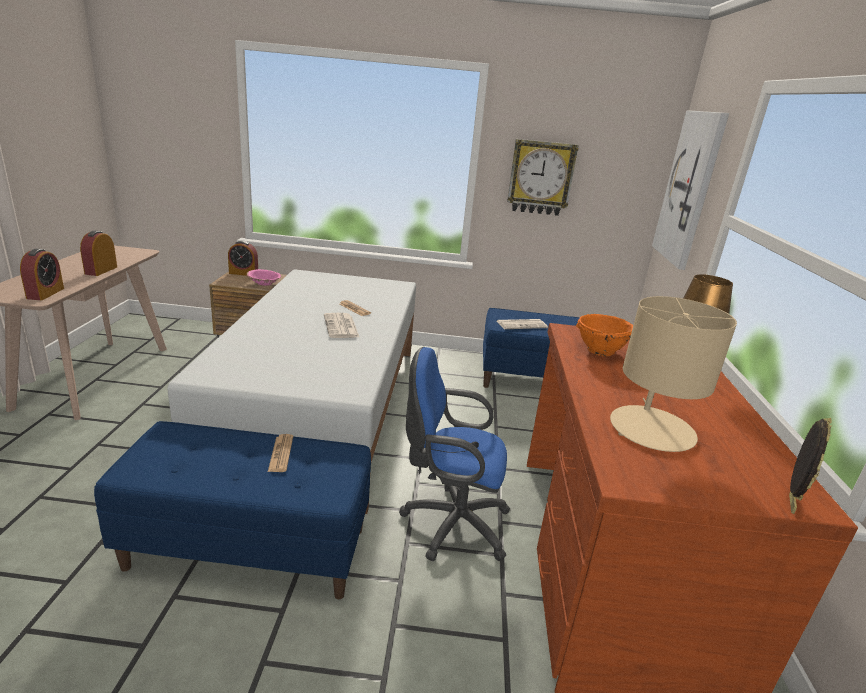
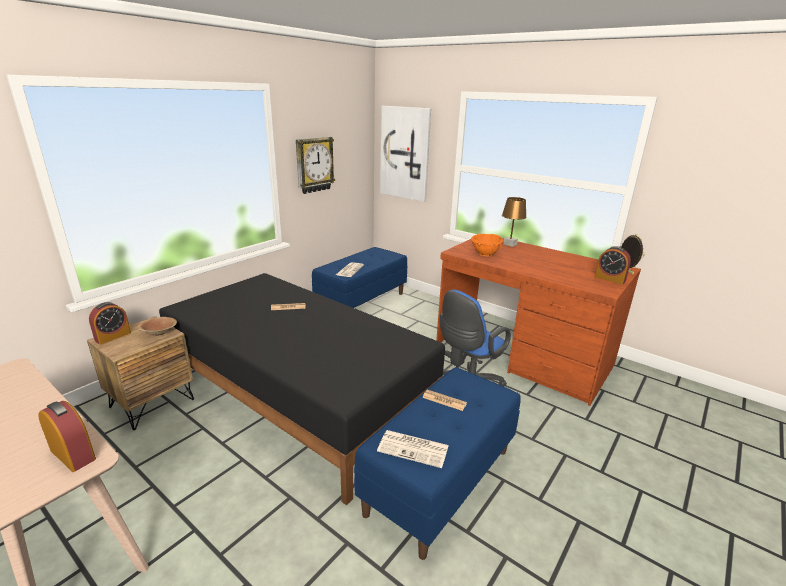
camera: 55 degrees left, 0 degrees up
(101, 270) = (40, 405): alarm clock -> alarm clock (609, 279)
(264, 283) = (159, 332): pink bowl -> brown bowl
(323, 406) = (299, 395): white bed -> black bed
(341, 327) = (316, 320): newspaper -> newspaper (414, 448)
(651, 429) = (567, 272): beige table lamp -> none

